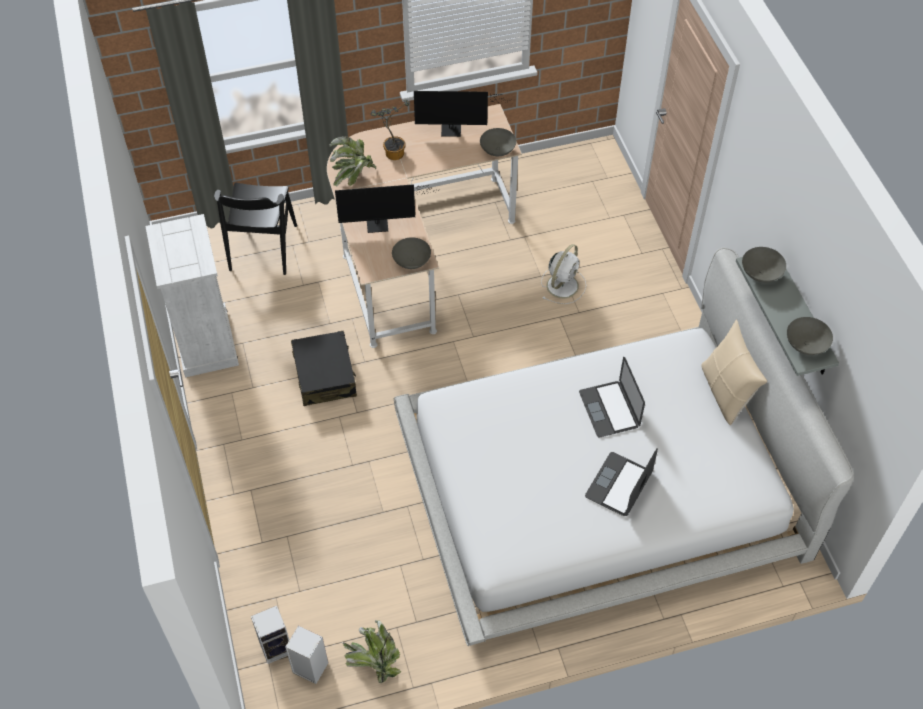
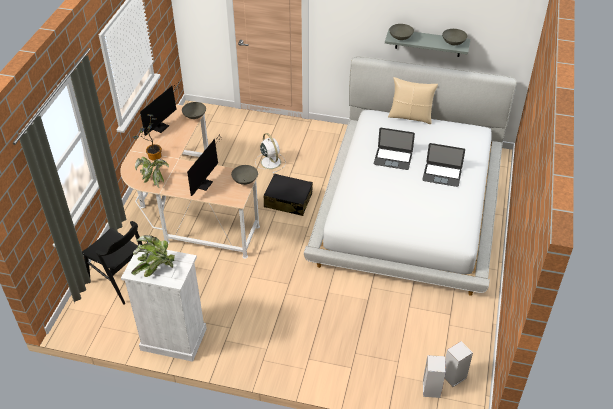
camera: 60 degrees left, 10 degrees down
(325, 375) = (249, 288): black suitcase -> black suitcase (288, 200)
(373, 661) = (465, 344): potted plant -> potted plant (155, 268)
(619, 484) = (442, 175): laptop -> laptop turned 45 degrees counterclockwise

